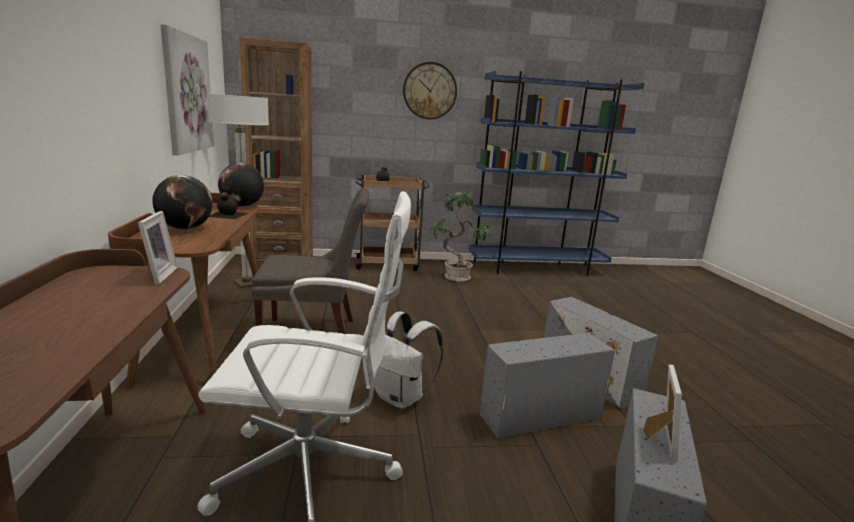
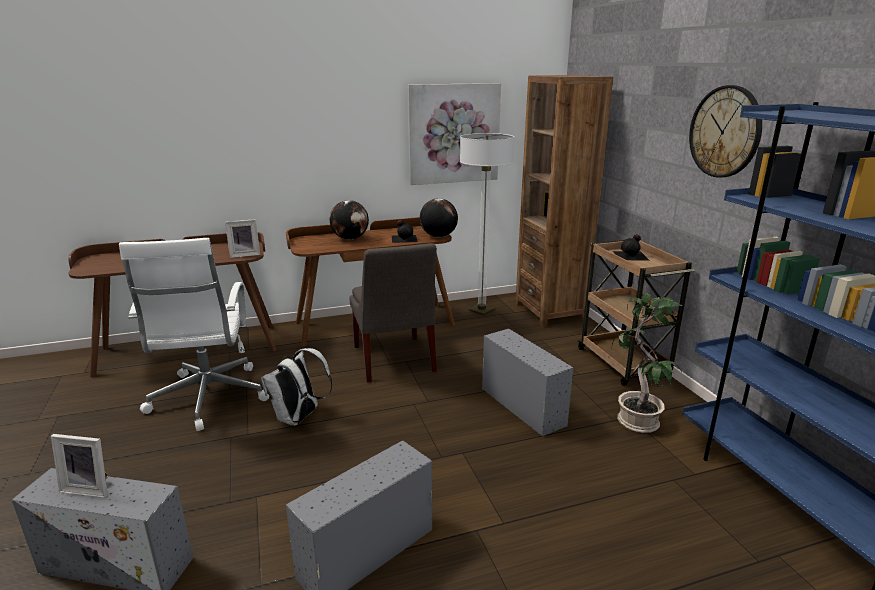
camera: 80 degrees right, 5 degrees up
(539, 417) = (274, 503): grey storage box -> grey storage box (521, 405)

